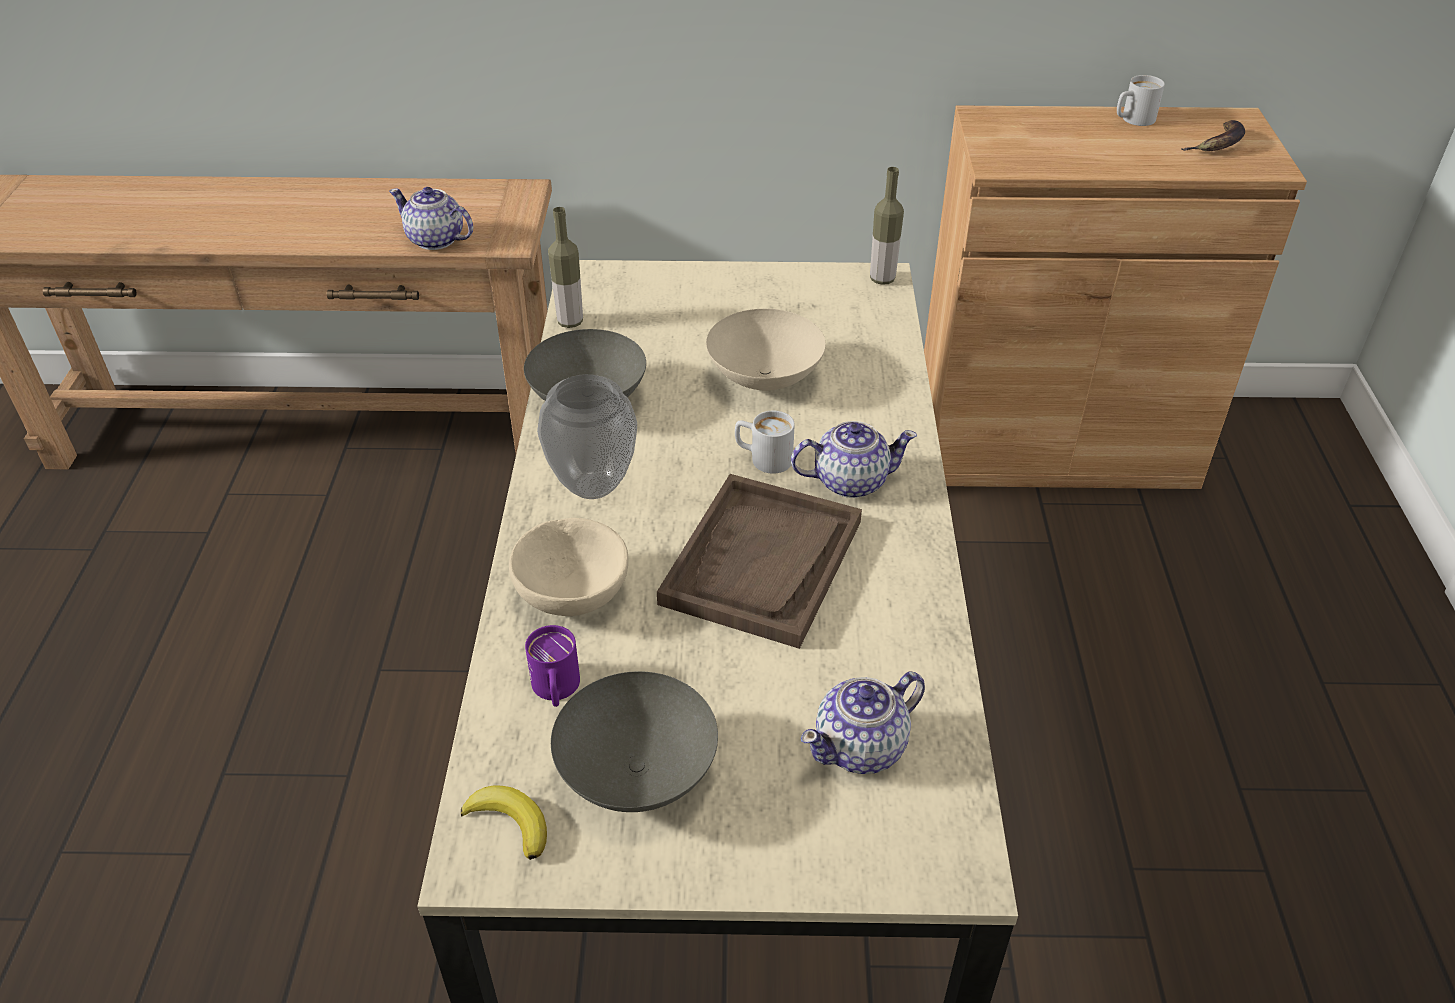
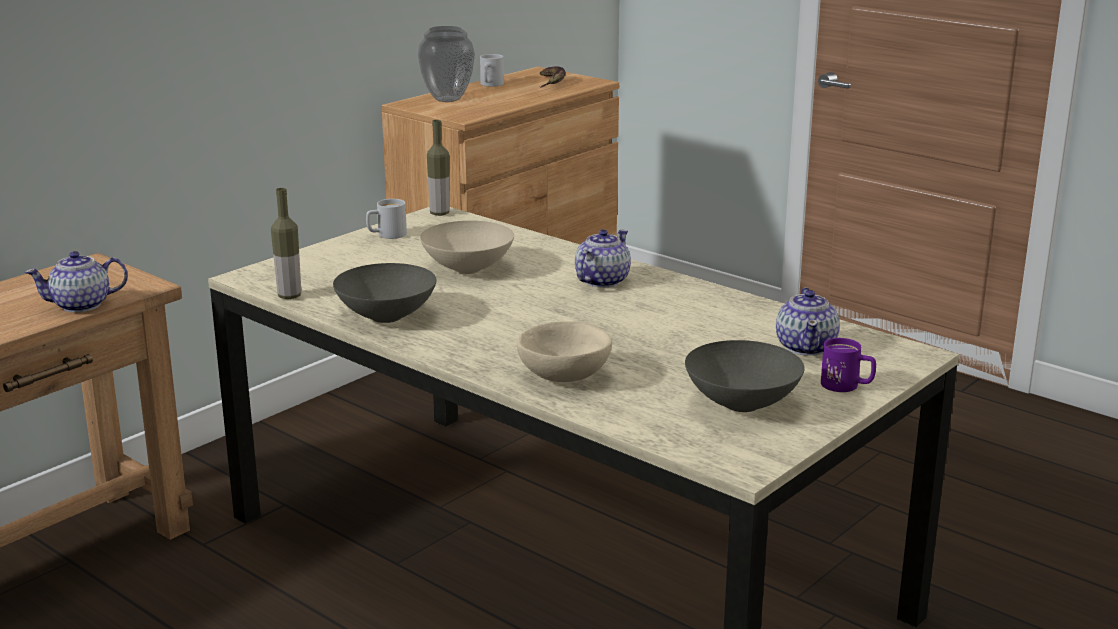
camera: 50 degrees left, 20 degrees down
(510, 822) = (728, 448): banana -> none
(556, 690) = (641, 405): purple mug -> purple mug (847, 386)
(592, 485) = (474, 341): vase -> vase (446, 99)
(762, 563) = (629, 322): brown tray -> none
(763, 458) = (540, 293): white mug -> white mug (386, 235)

